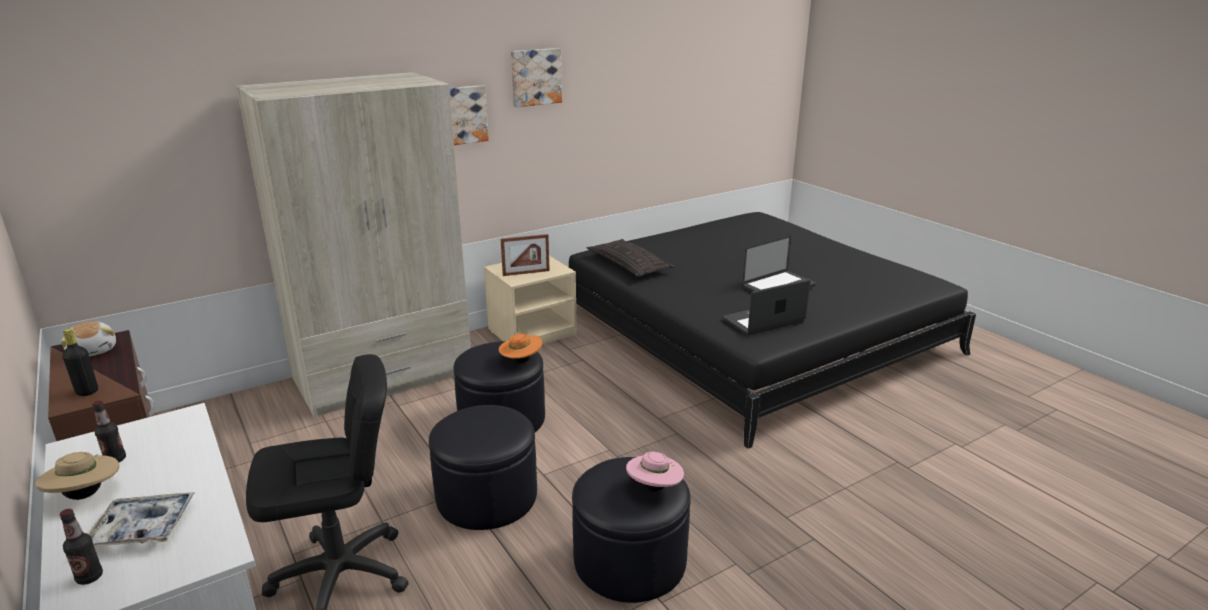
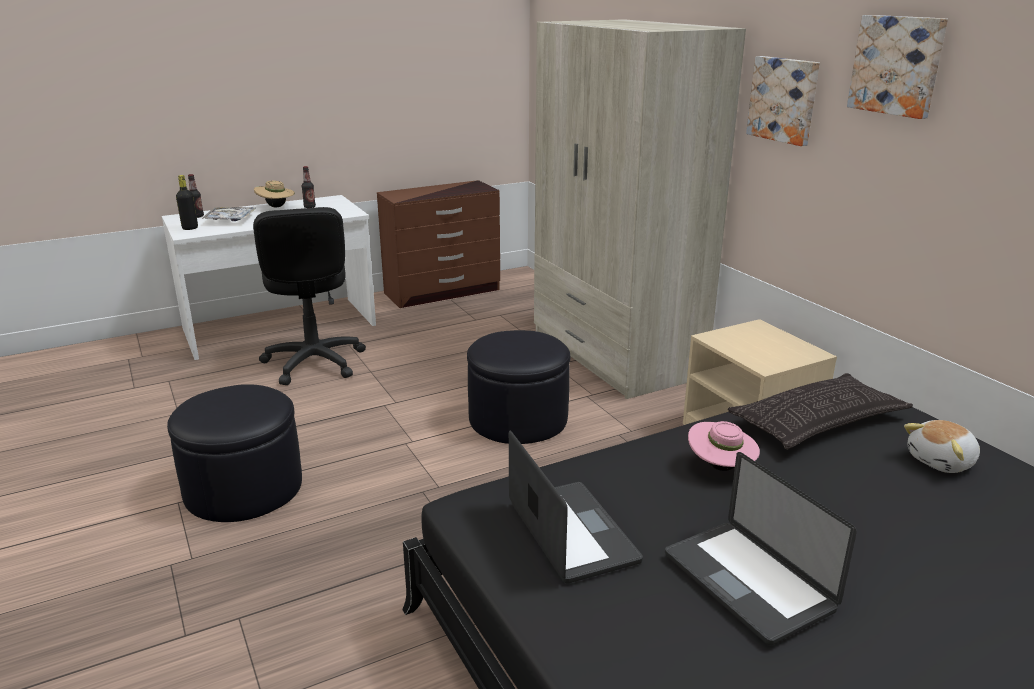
camera: 95 degrees right, 0 degrees up
(87, 392) = (404, 194): black bottle -> black bottle (190, 228)
(94, 350) = (466, 187): plush toy -> plush toy (942, 462)
(487, 496) = (382, 414): black ottoman -> none
(521, 361) = (505, 356): orange hat -> none
(526, 273) = (743, 343): picture frame -> none
(654, 488) = (216, 416): pink hat -> pink hat (720, 467)

